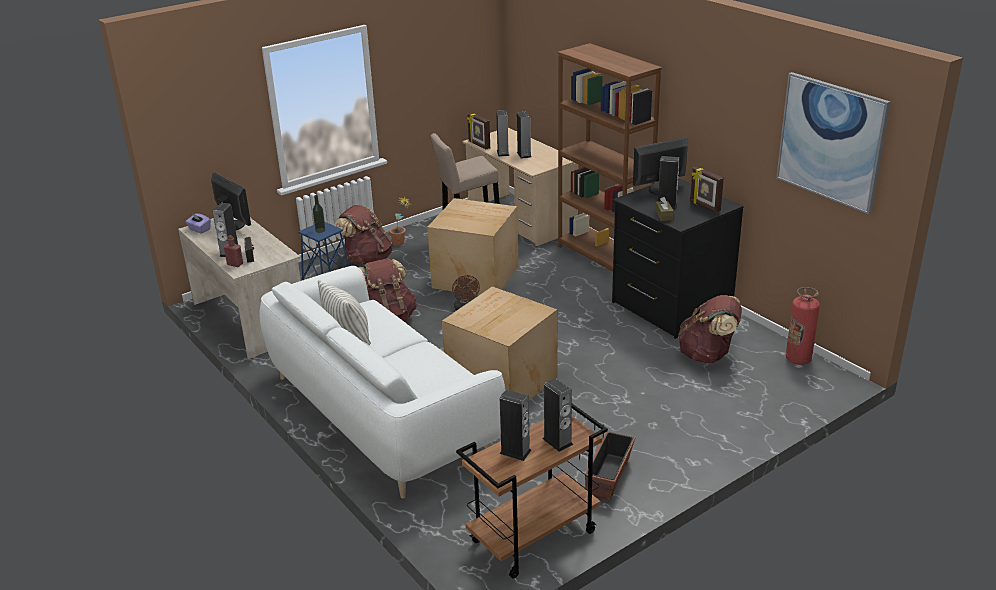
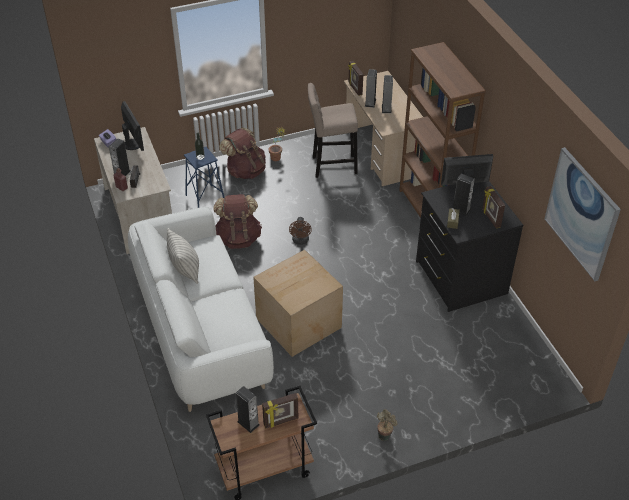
camera: 15 degrees right, 15 degrees up
(475, 276) = (321, 208): cardboard box -> none
(557, 441) = (281, 421): speaker -> picture frame
(608, 477) = (338, 431): planter -> none
(667, 468) = (384, 435): none -> potted plant
(708, 355) = (466, 335): brown backpack -> none
(798, 359) = (535, 356): fire extinguisher -> none

